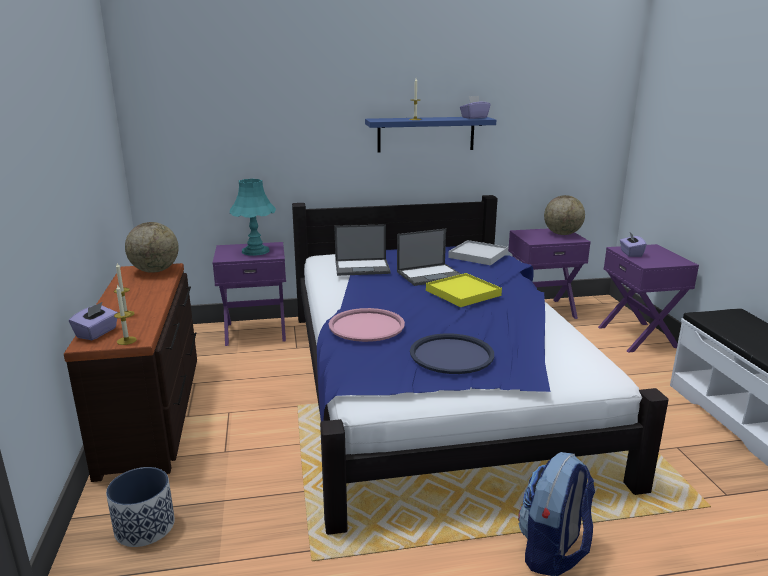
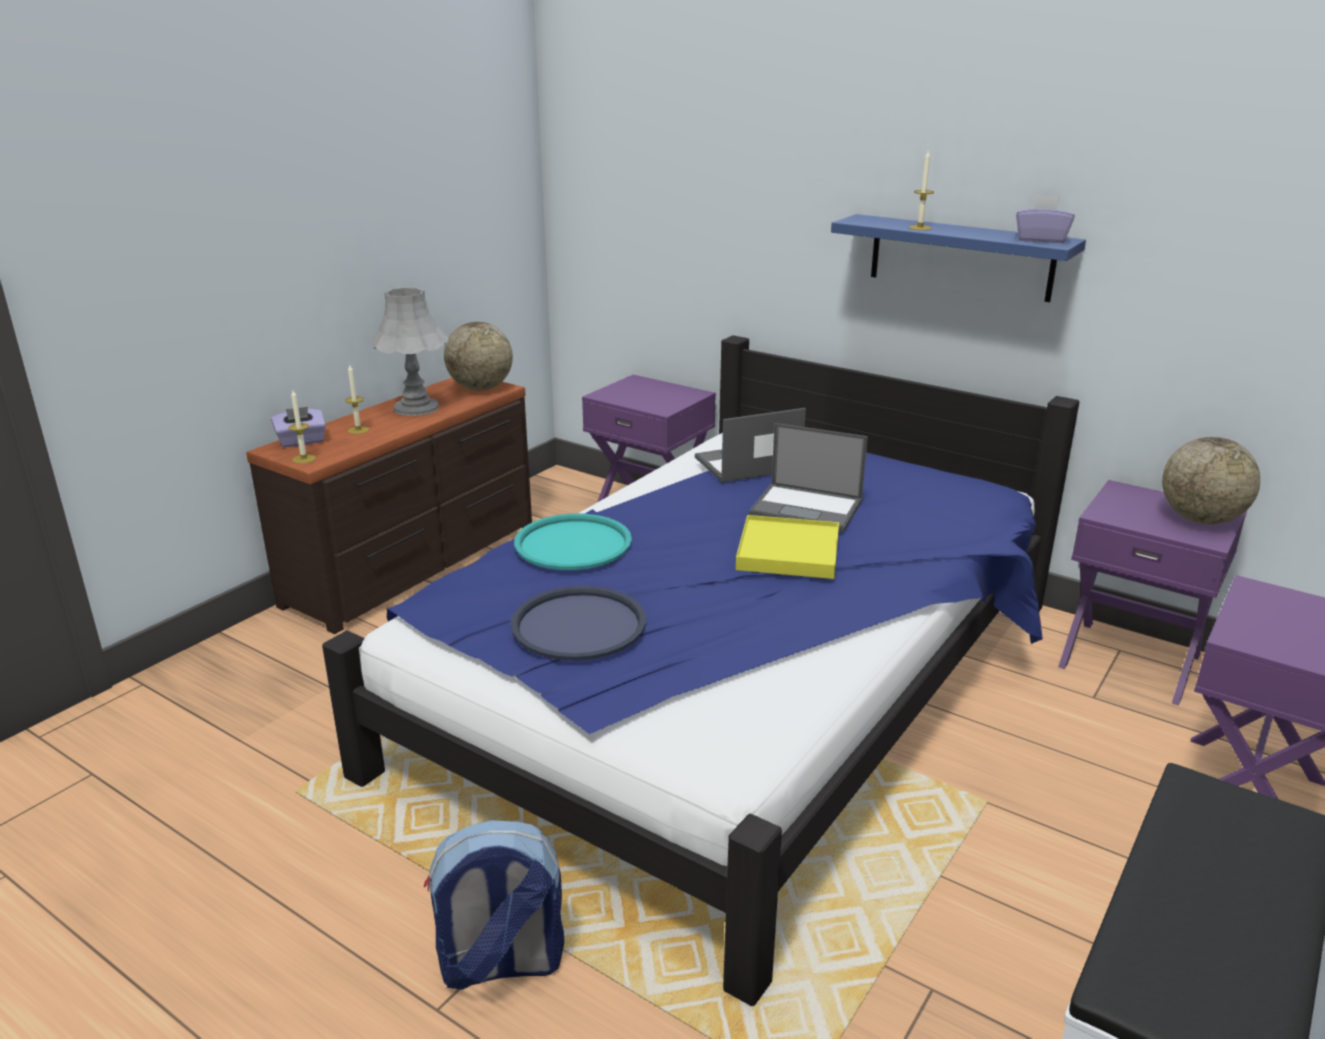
camera: 45 degrees right, 5 degrees up
(137, 291) = (417, 408): none -> grey table lamp
(144, 527) = (245, 673): planter -> none
(255, 251) = (655, 396): turquoise table lamp -> none
(363, 267) = (746, 464): laptop -> laptop turned 120 degrees clockwise
(366, 326) = (573, 543): pink tray -> turquoise tray
(478, 255) = (958, 504): white tray -> none
(631, 253) = (1256, 606): purple tissue box -> none

